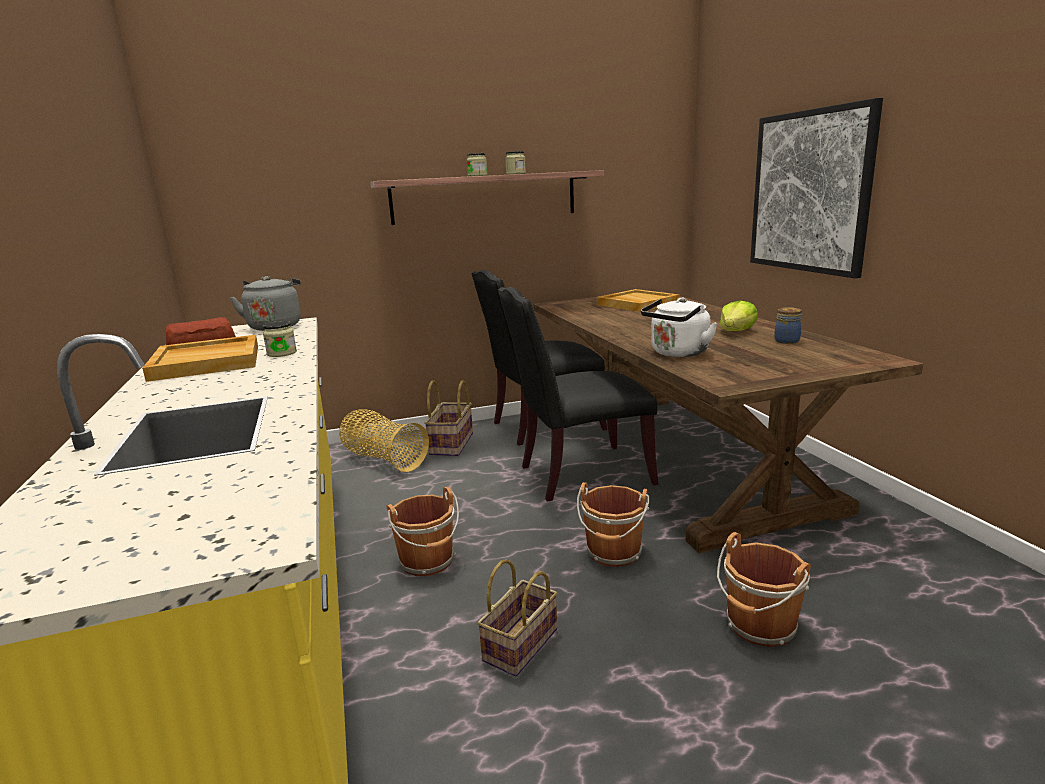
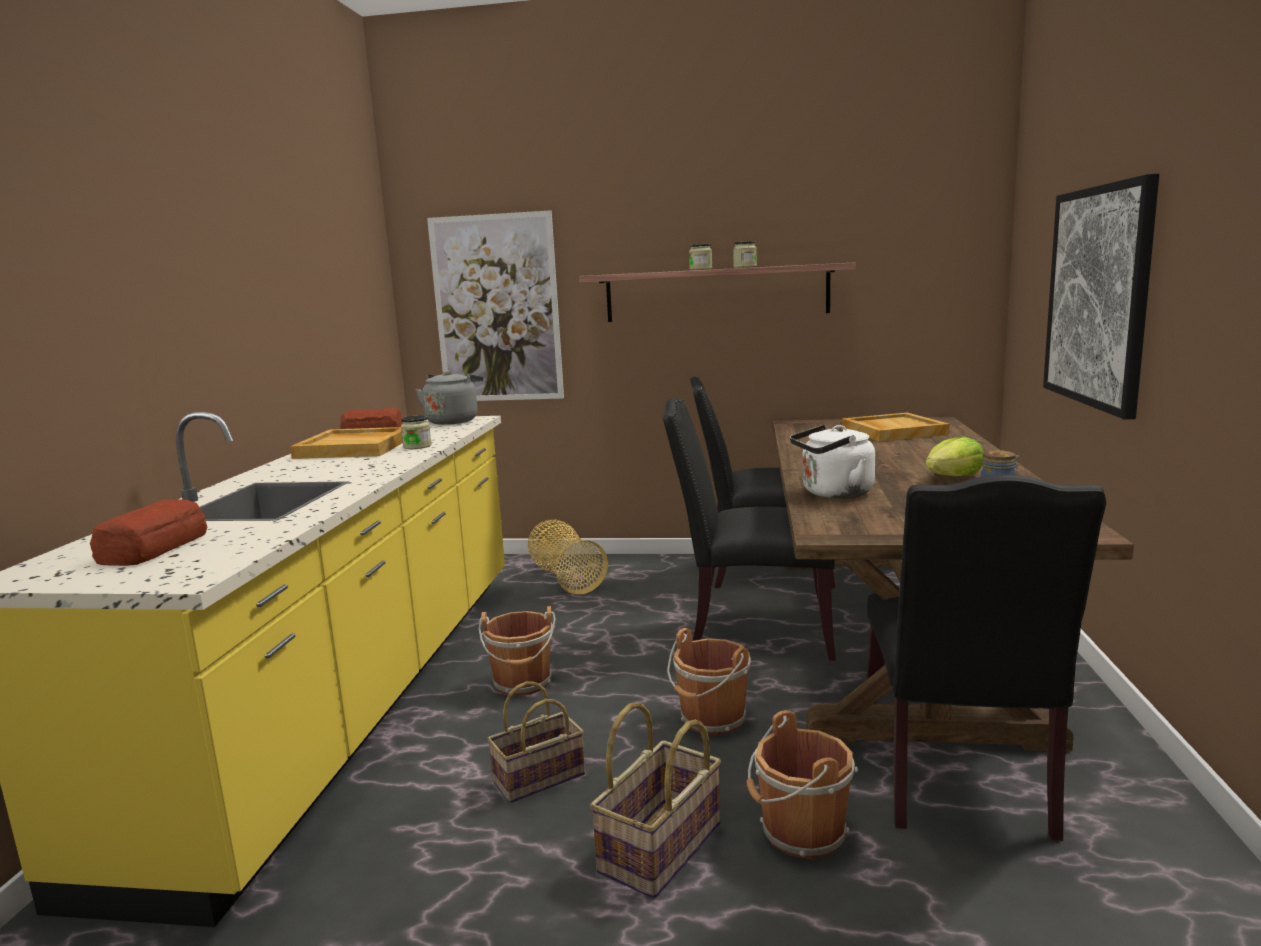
camera: 25 degrees right, 5 degrees down
(135, 514) = (152, 549): none -> bread
(279, 215) = (497, 309): none -> picture
(452, 444) = (646, 574): basket -> basket (662, 849)
(816, 553) = (959, 779): none -> black chair

